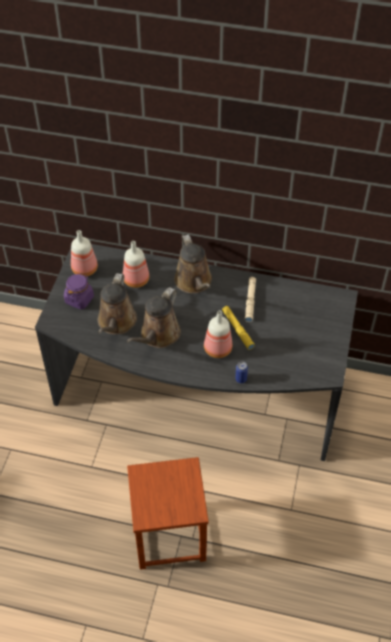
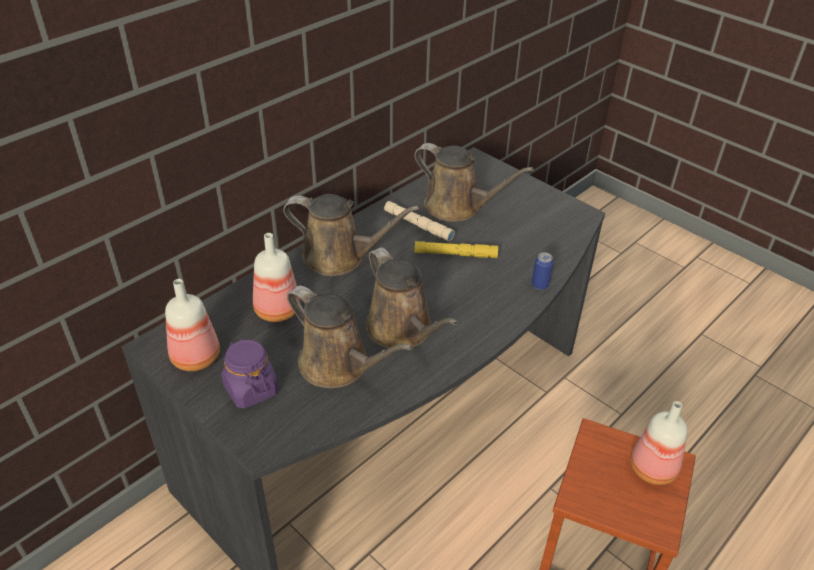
camera: 60 degrees left, 10 degrees down
(217, 350) = (475, 285): bottle -> bottle (654, 469)
(283, 311) = (457, 207): none -> brown watering can

